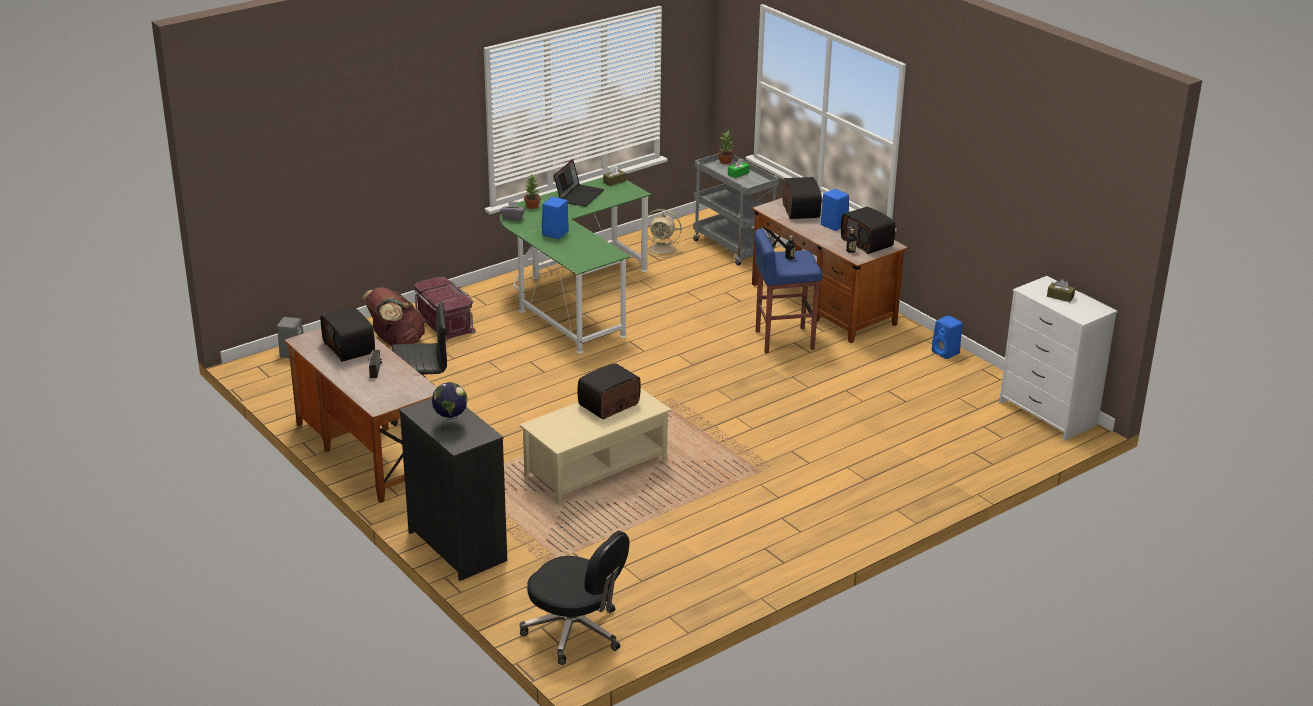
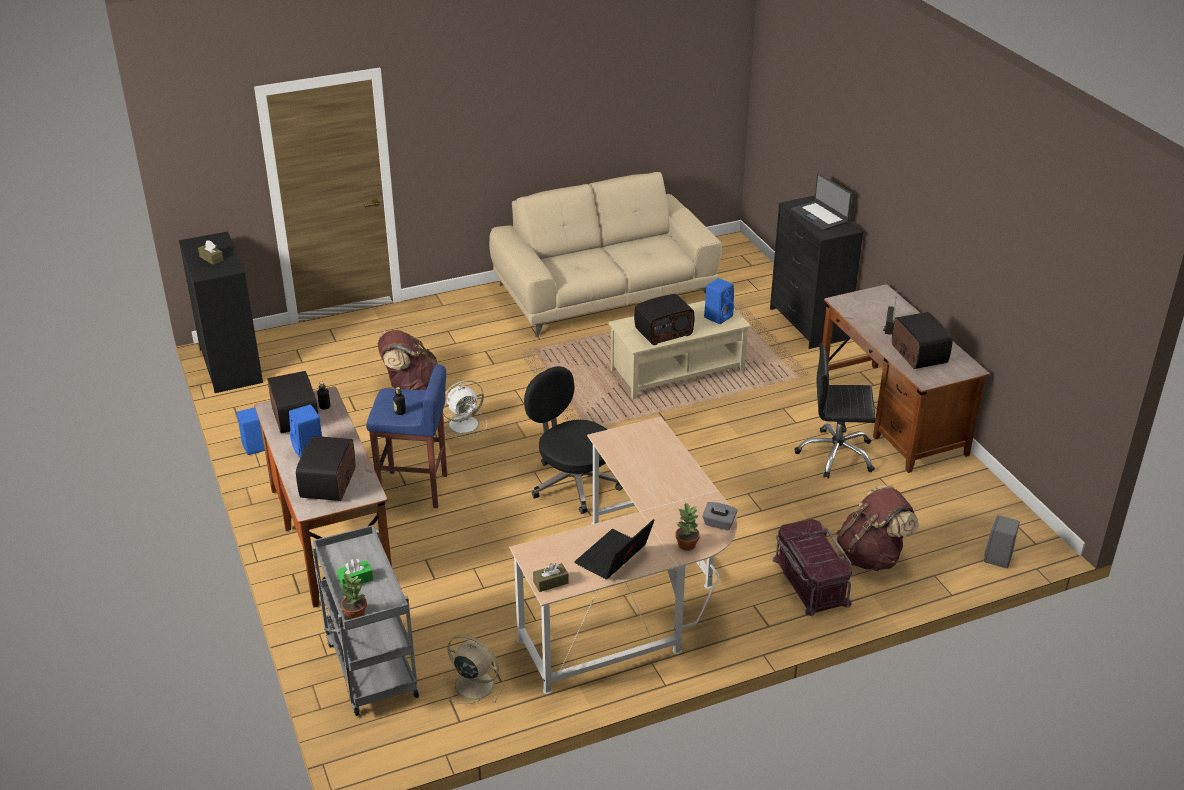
camera: 165 degrees left, 5 degrees up
(450, 423) = (820, 216): globe -> laptop
(555, 234) = (669, 484): blue speaker -> blue speaker (718, 316)
(573, 297) = (635, 601): green desk -> beige desk
(576, 632) = (727, 259): black office chair -> black office chair (573, 483)
(717, 555) = (605, 292): none -> beige sofa
(778, 392) = (465, 424): none -> white fan
(855, 416) = (410, 388): none -> brown backpack
(1047, 414) = (231, 365): white dresser -> black dresser

